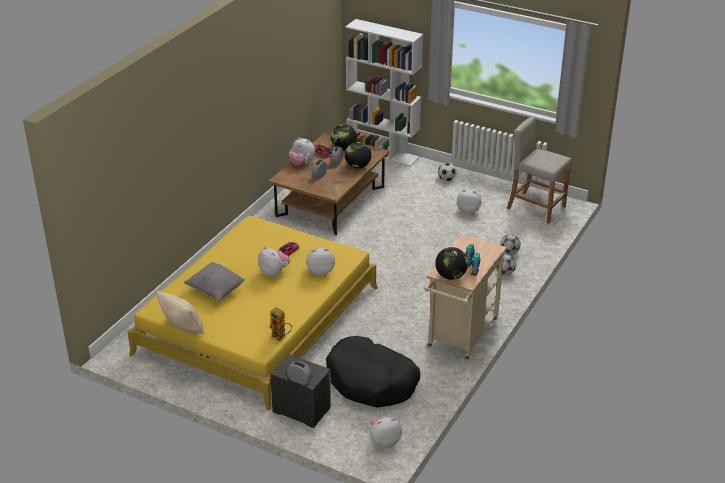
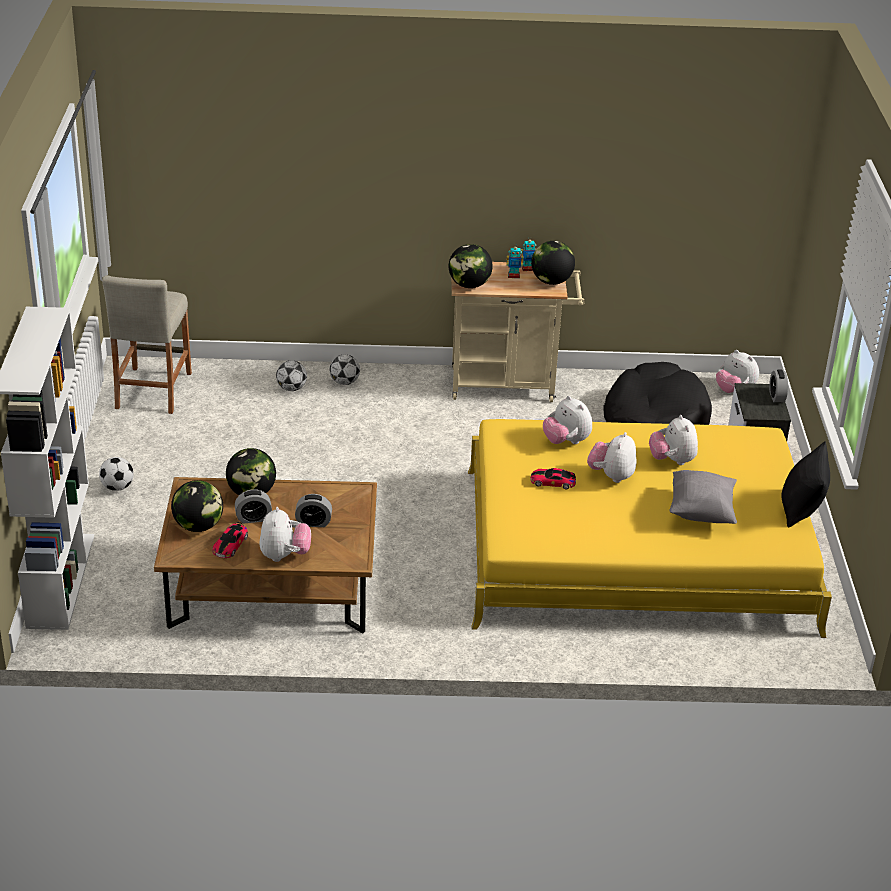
camera: 120 degrees left, 0 degrees up
(182, 327) = (801, 509): beige pillow -> black pillow
(281, 337) = (727, 428): toy robot -> none
(467, 243) = (469, 285): none -> globe
(469, 210) = (202, 444): plush toy -> plush toy (672, 460)

